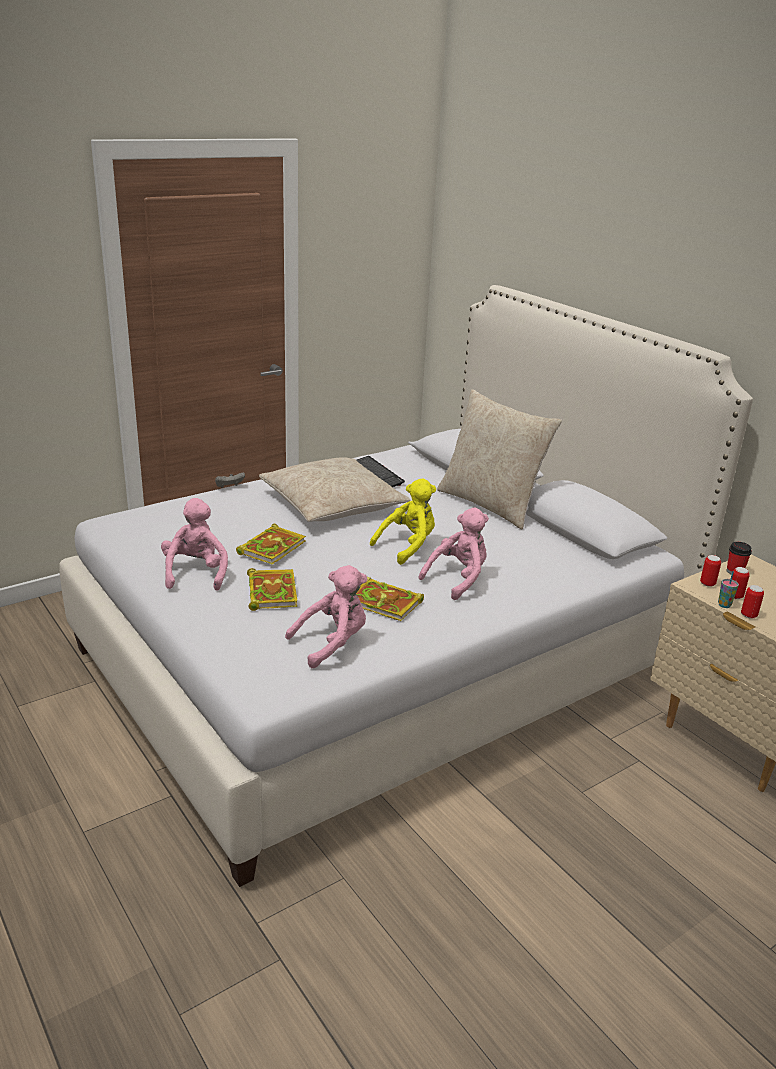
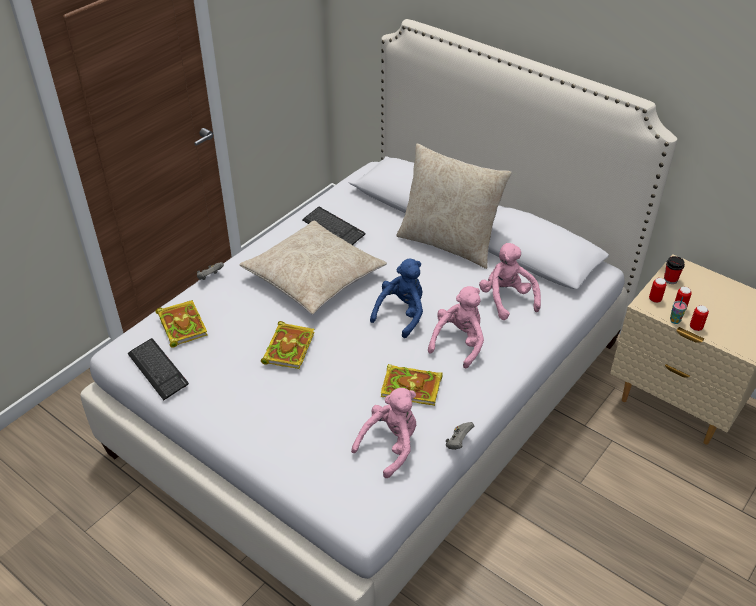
camera: 15 degrees left, 15 degrees up
(132, 539) = (158, 370): none -> keyboard
(196, 573) = (236, 395): pink plush toy -> pink plush toy (506, 299)
(271, 591) = (312, 400): book -> book (181, 325)
(408, 546) = (401, 314): yellow plush toy -> blue plush toy
(411, 657) = (458, 442): none -> grey game controller

